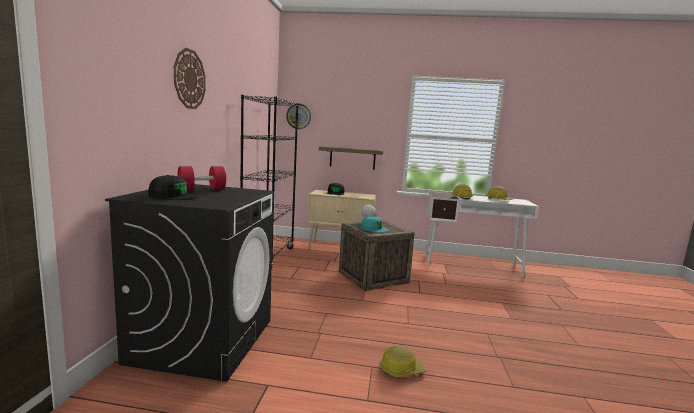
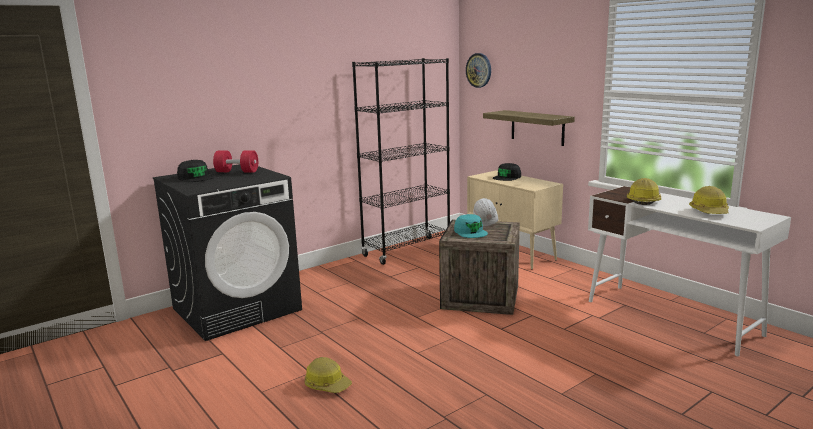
camera: 45 degrees right, 5 degrees up
(189, 79) = (260, 62): wall clock -> none

